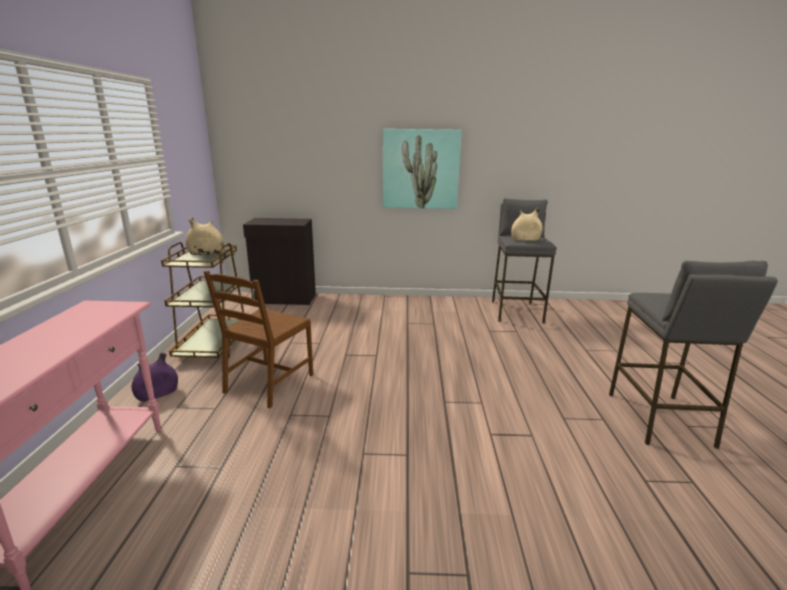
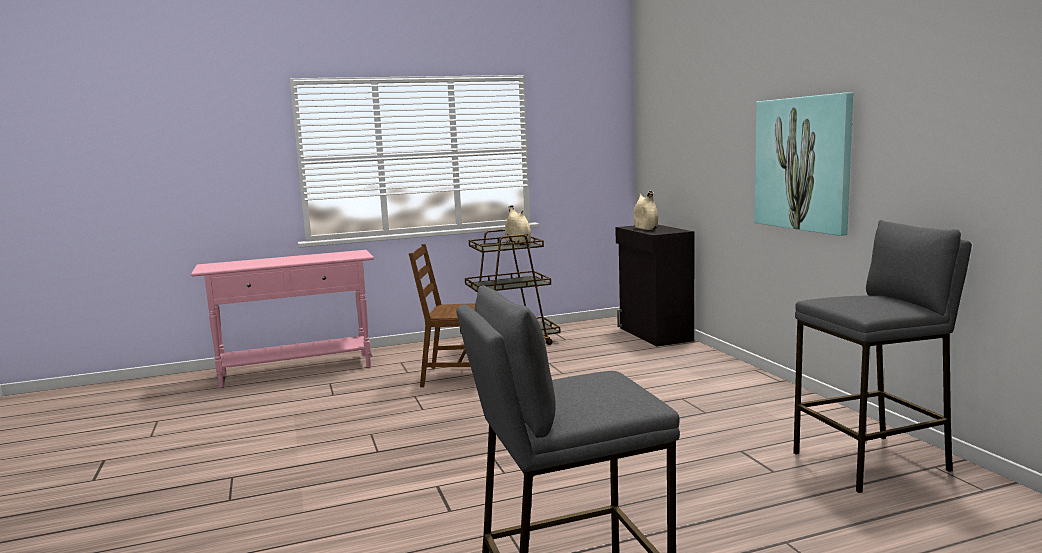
camera: 70 degrees right, 10 degrees down
(157, 394) = (414, 352): purple vase -> none
(525, 239) = (850, 302): beige vase -> beige vase (645, 228)

